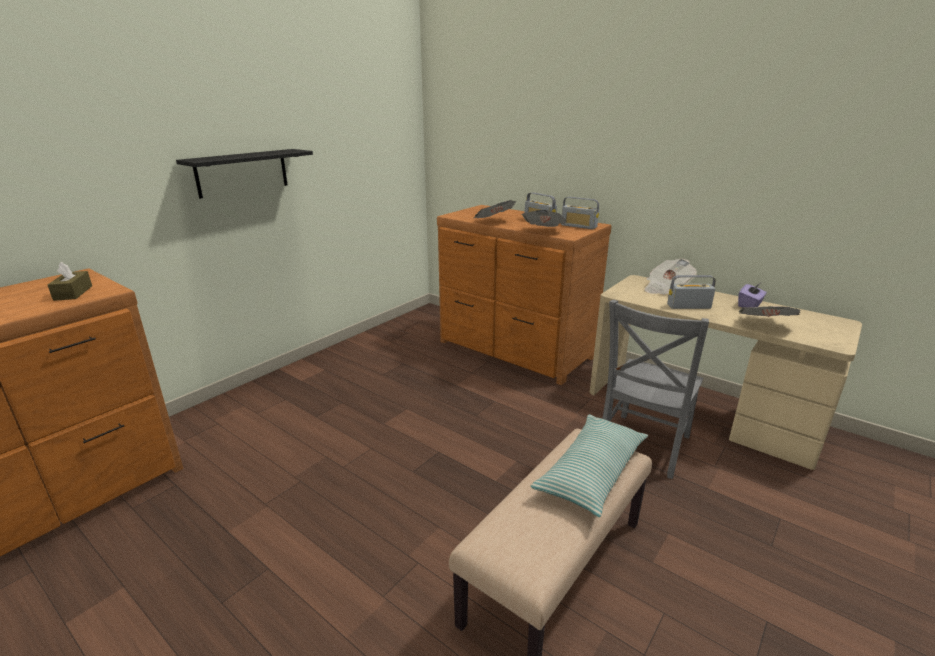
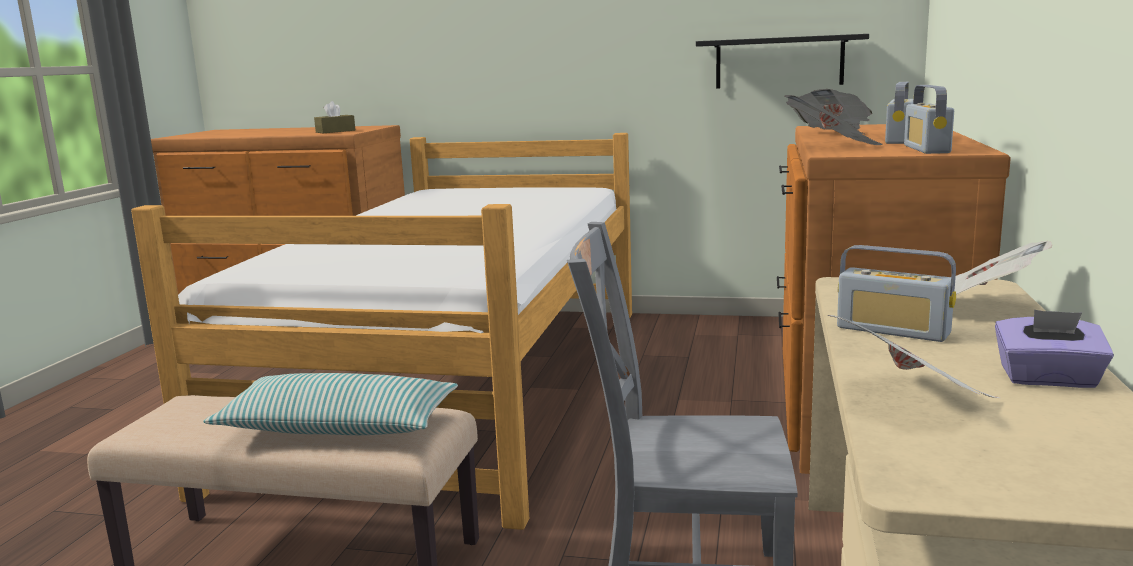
camera: 65 degrees right, 10 degrees down
(242, 172) = (570, 45): black shelf -> black shelf (779, 62)
(348, 448) = (463, 385): none -> bed
(688, 306) = (893, 330): radio -> radio turned 150 degrees clockwise

